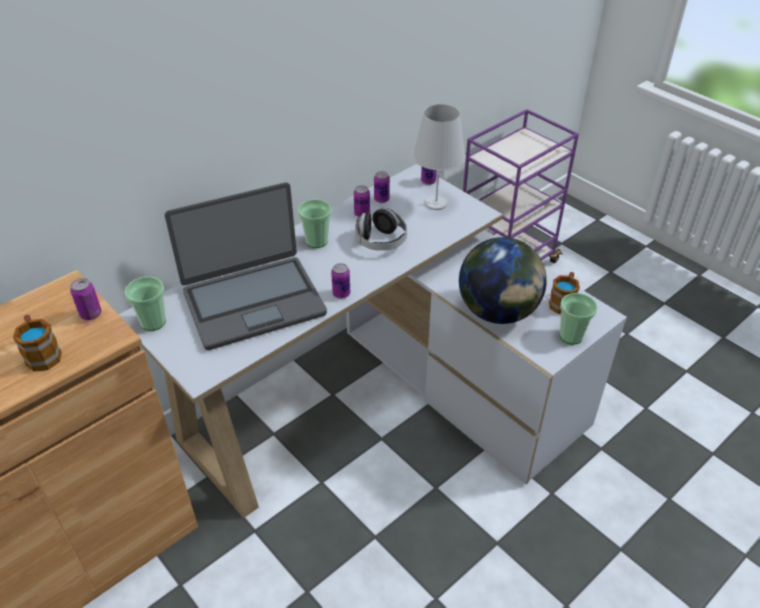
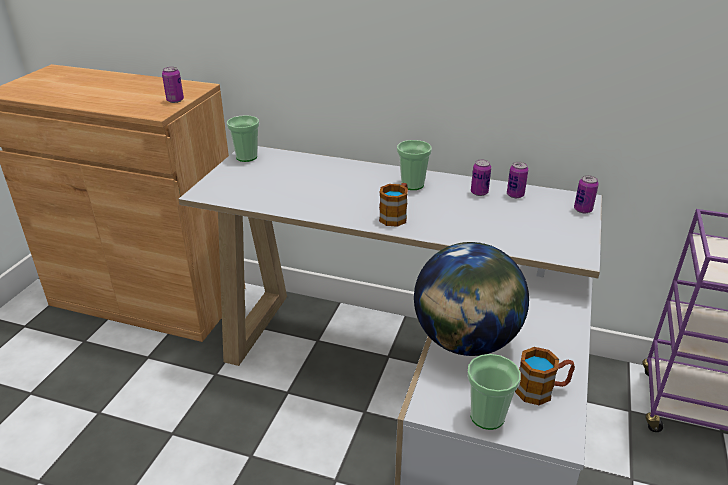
camera: 60 degrees right, 10 degrees down
(42, 353) = (125, 100): mug -> mug (395, 216)
(253, 302) = (305, 184): laptop -> none
(341, 294) = (355, 218): can -> none
(380, 241) = (452, 214): headphones -> none
(436, 203) = (554, 224): white table lamp -> none

